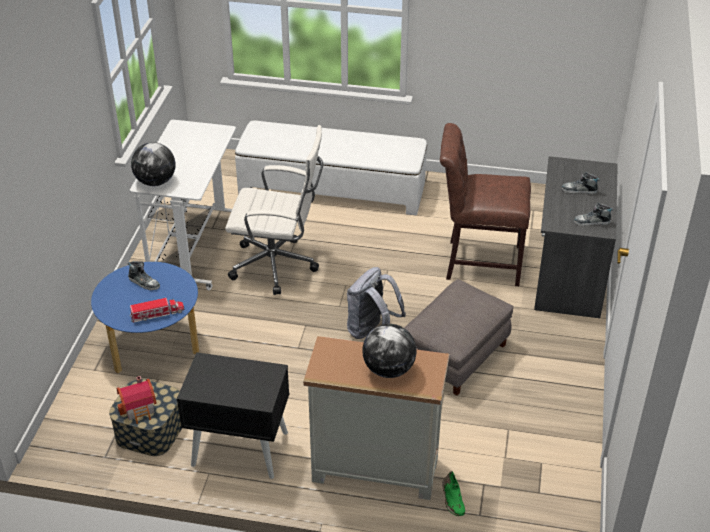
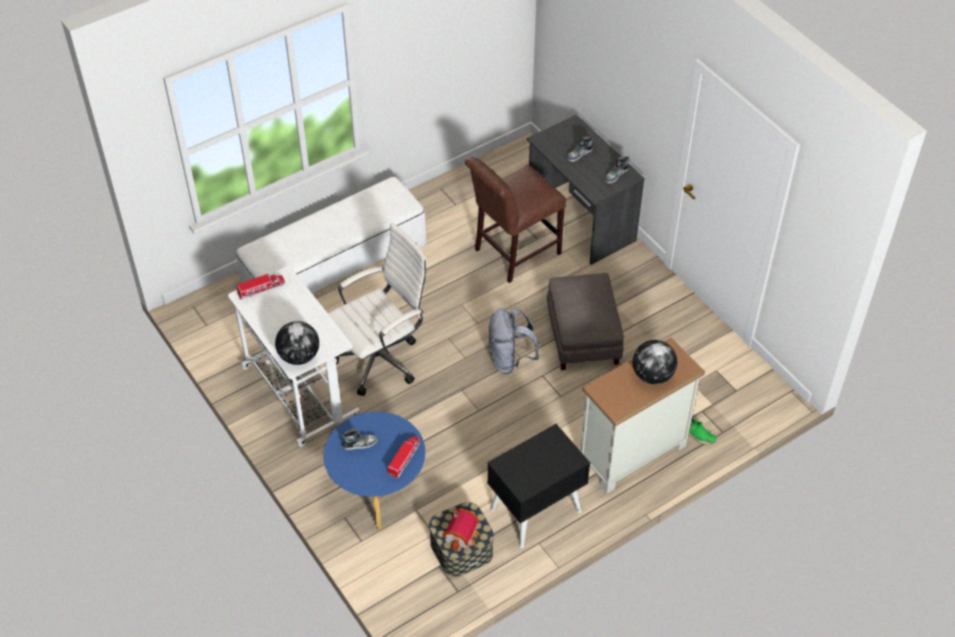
camera: 45 degrees left, 10 degrees up
(196, 129) = (261, 289): none -> toy truck

